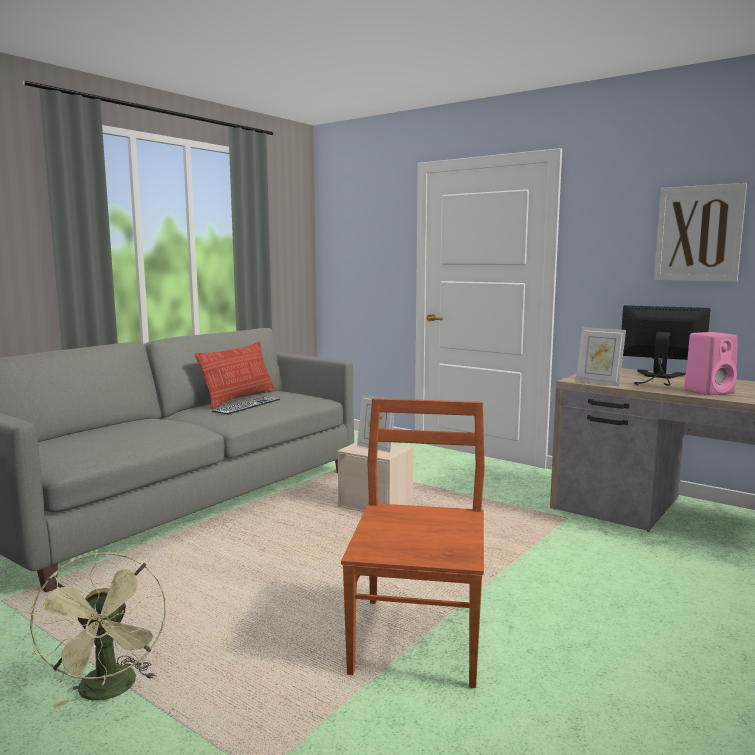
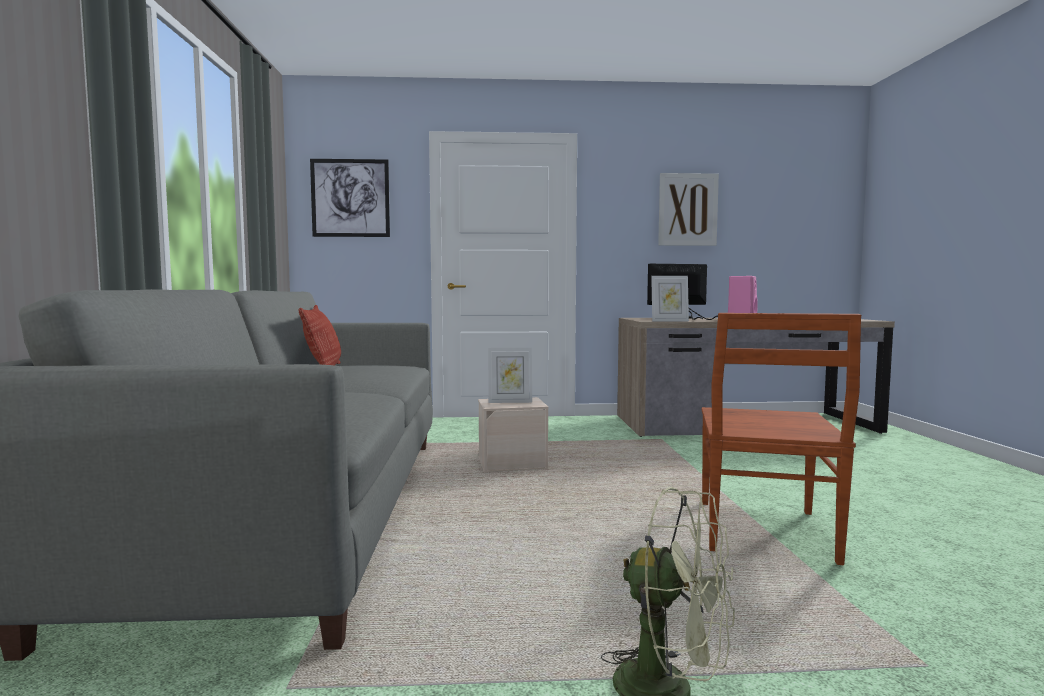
camera: 40 degrees left, 5 degrees down
(247, 405) = (360, 373): keyboard -> none
(357, 232) = (350, 198): none -> picture
(418, 637) = (764, 532): brown chair -> brown chair turned 135 degrees counterclockwise

